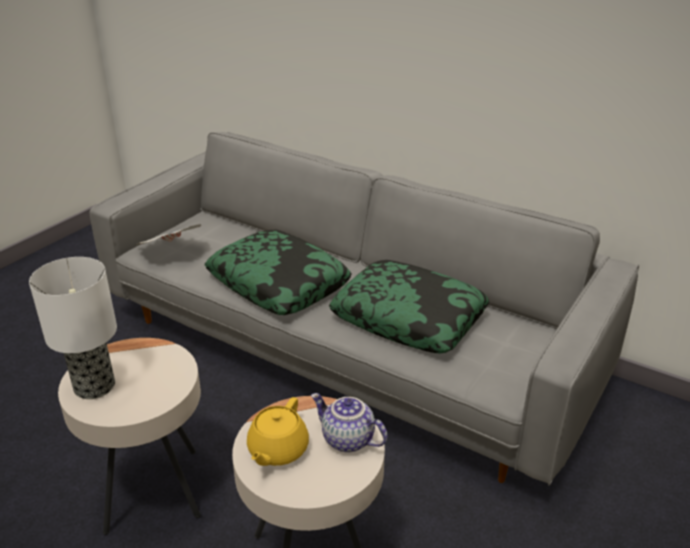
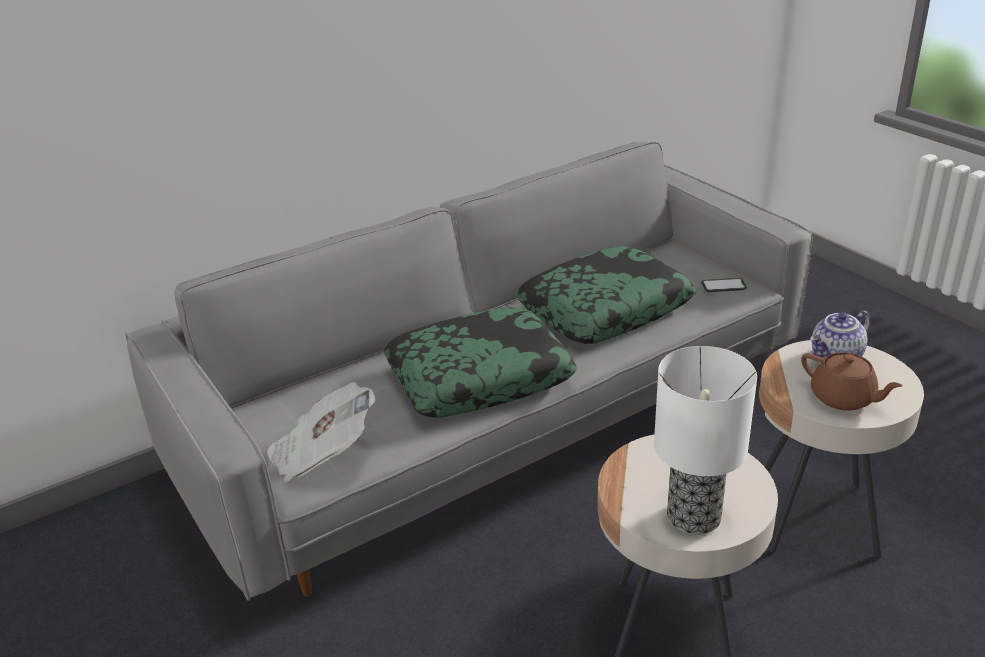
camera: 65 degrees left, 0 degrees up
(277, 450) = (843, 398): yellow teapot -> brown teapot
(498, 375) = (723, 286): none -> phone

